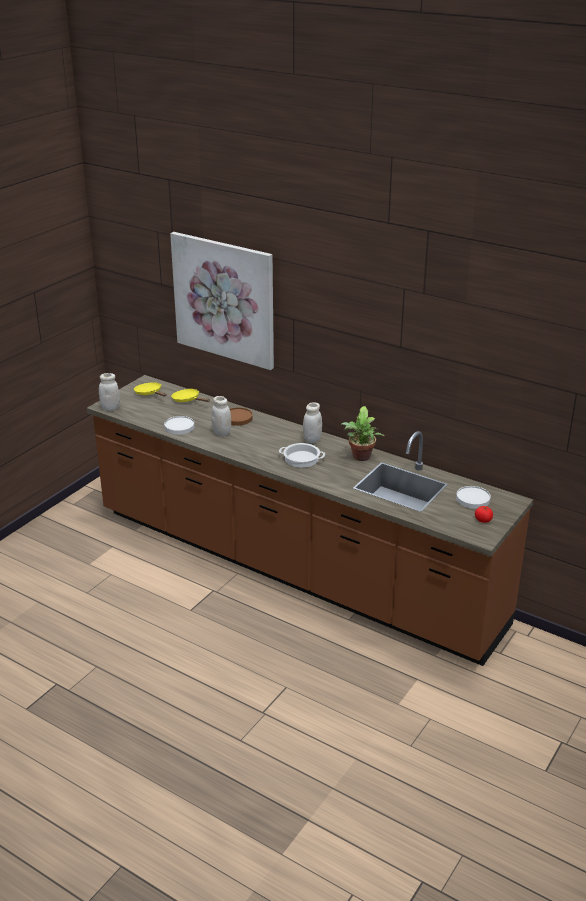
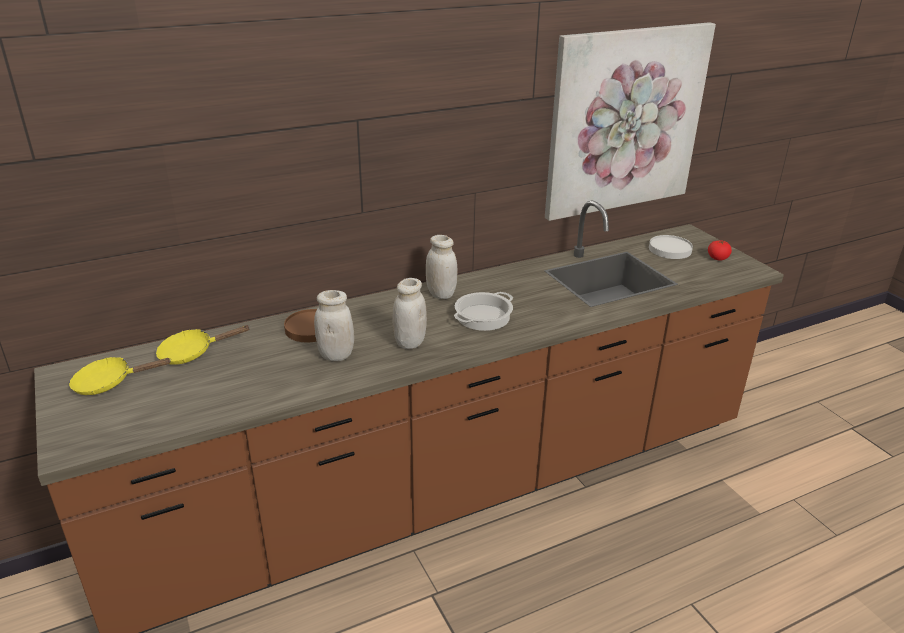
camera: 60 degrees left, 0 degrees up
(110, 408) = (90, 444): white jar -> white jar (410, 342)
(179, 427) = (266, 388): white plate -> none
(224, 299) = (211, 134): picture -> picture (625, 121)
(361, 458) = (521, 278): potted plant -> none

